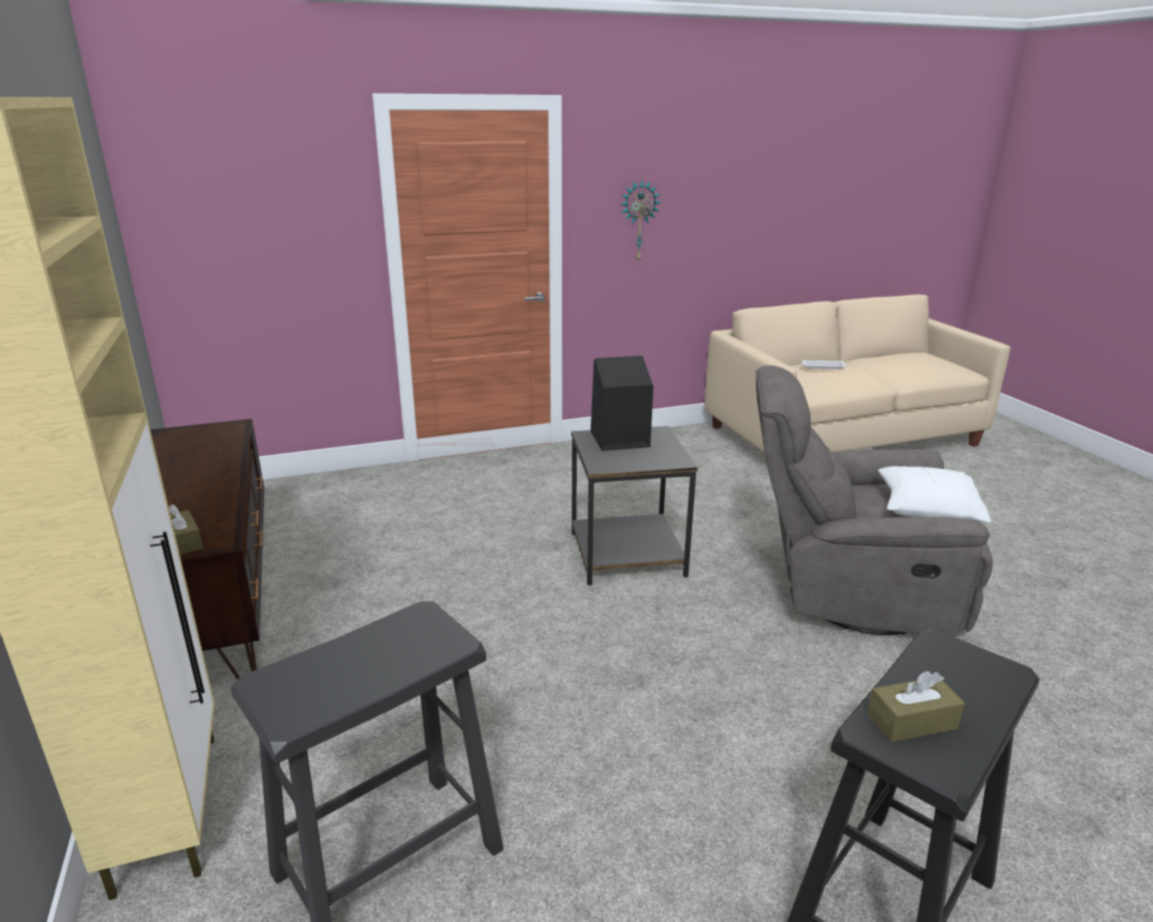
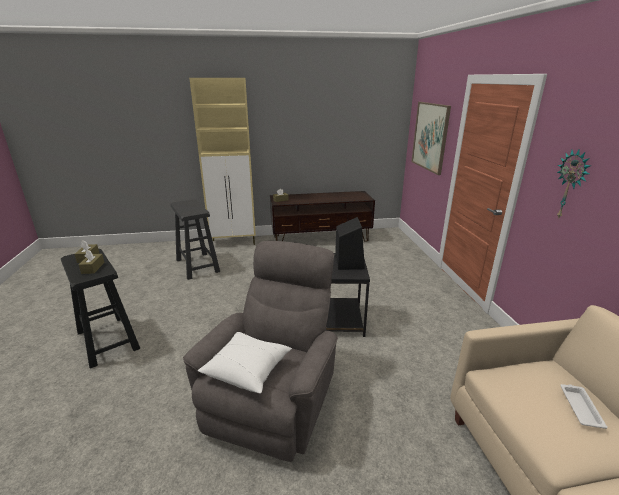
camera: 100 degrees right, 0 degrees up
(265, 232) = (430, 136): none -> picture
(947, 676) = (93, 268): none -> brown tissue box

